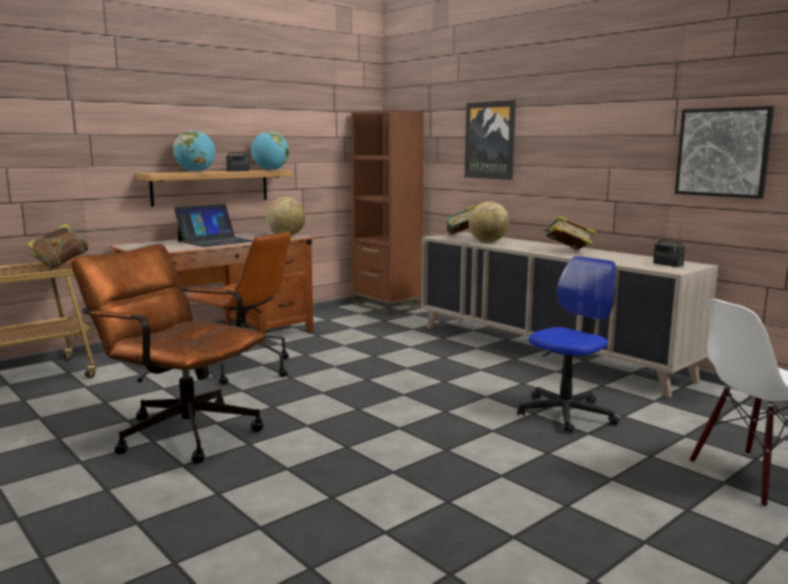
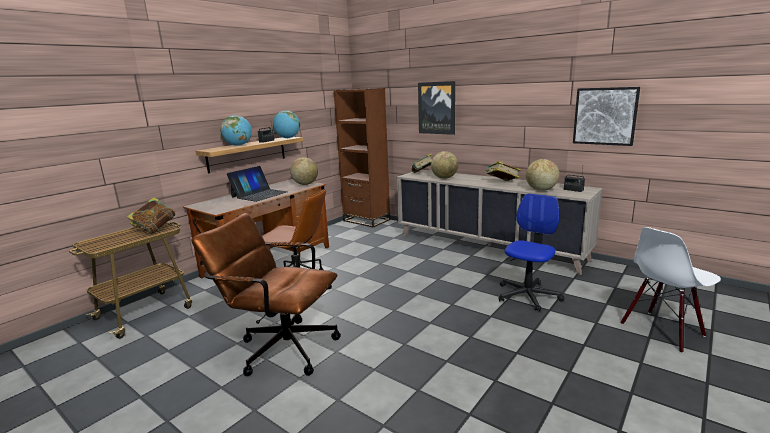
camera: 10 degrees left, 5 degrees up
(617, 261) = (541, 190): none -> globe

